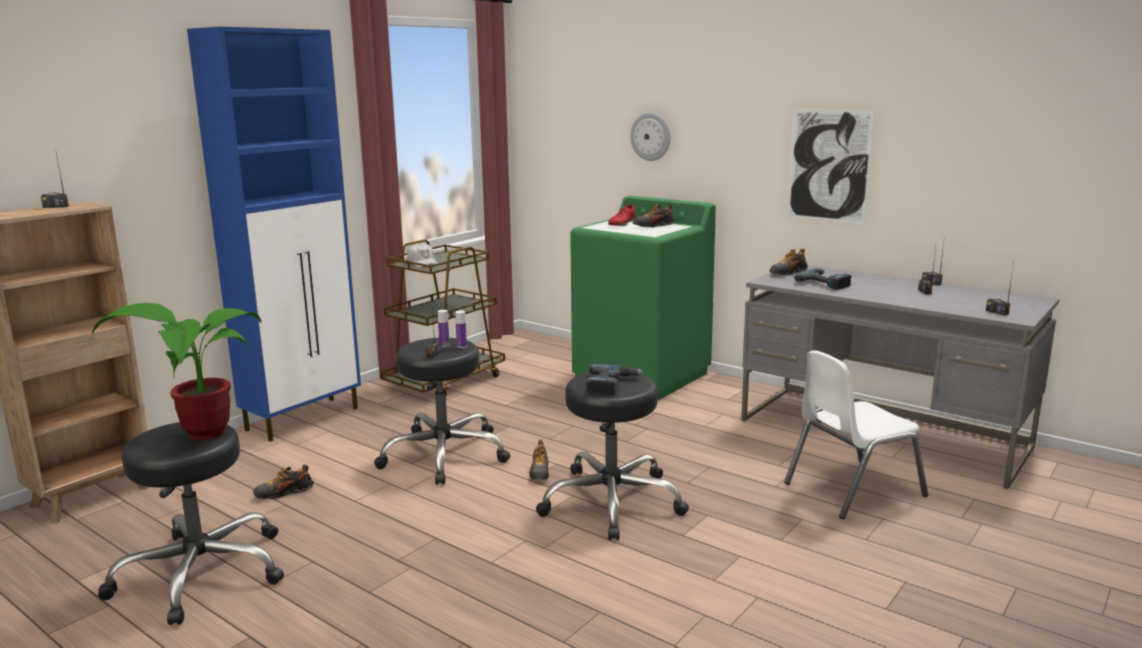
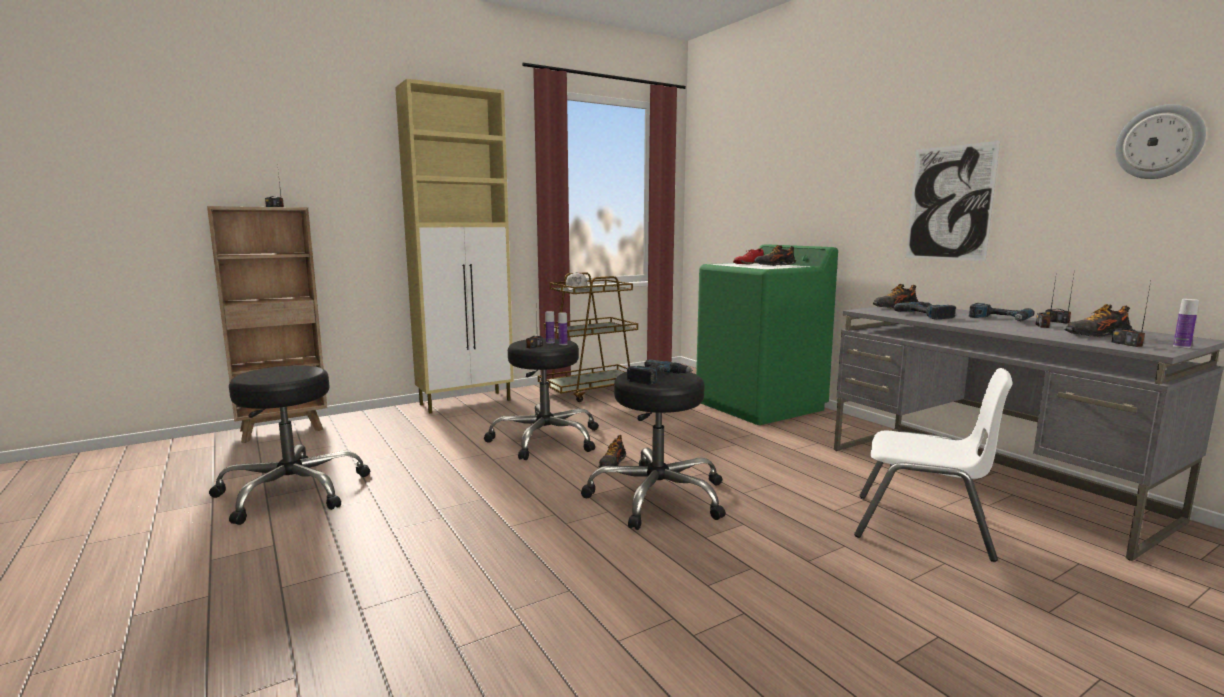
camera: 20 degrees right, 5 degrees down
(199, 434) = (295, 373): potted plant -> none
(283, 493) = (403, 447): shoe -> shoe (1097, 335)
(304, 418) = (467, 402): blue cabinet -> beige cabinet
(651, 136) = (787, 191): wall clock -> wall clock (1159, 142)
(852, 489) = (922, 527): white chair -> white chair turned 150 degrees counterclockwise
(886, 284) = (999, 319): none -> power drill
(1033, 311) = (1181, 346): none -> bottle

